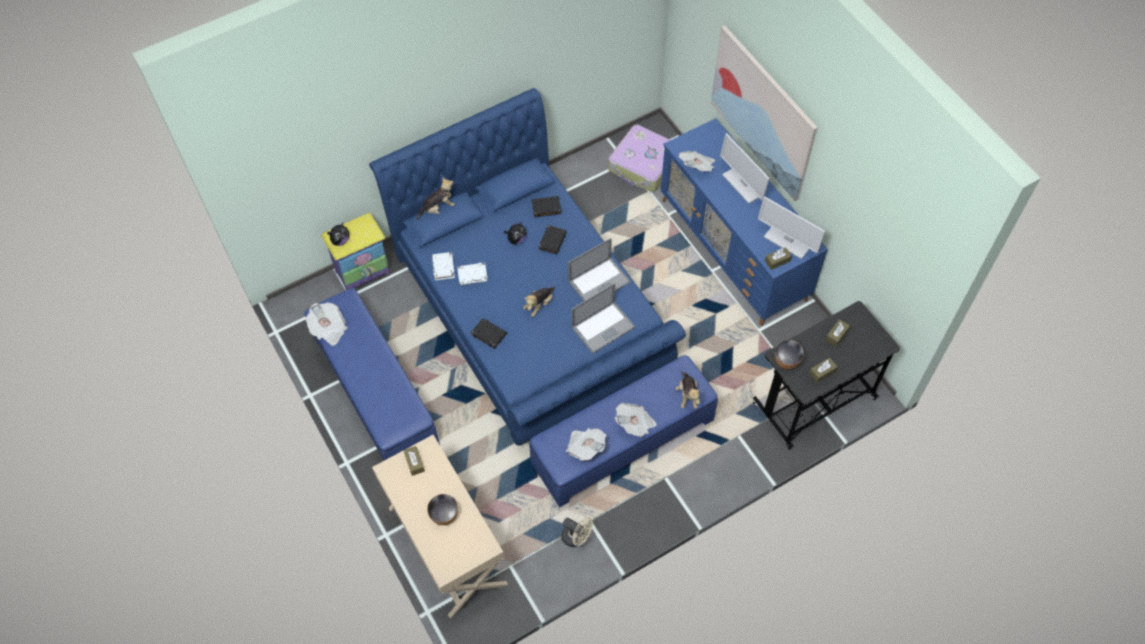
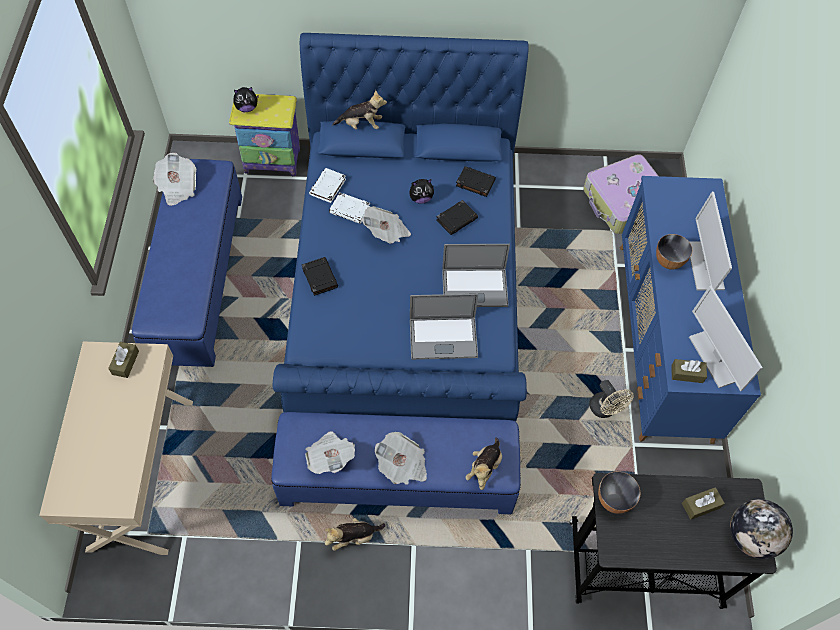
camera: 30 degrees right, 0 degrees up
(444, 515) = (107, 438): bowl -> bowl (668, 261)
(539, 305) = (394, 276): plush toy -> plush toy (353, 537)
(576, 538) = (272, 551): beige fan -> beige fan (605, 410)
(697, 167) = (663, 219): newspaper -> newspaper (386, 233)
(762, 113) = (770, 186): picture -> none
(822, 372) = (650, 541): brown tissue box -> none
(875, 337) = (751, 537): none -> globe

